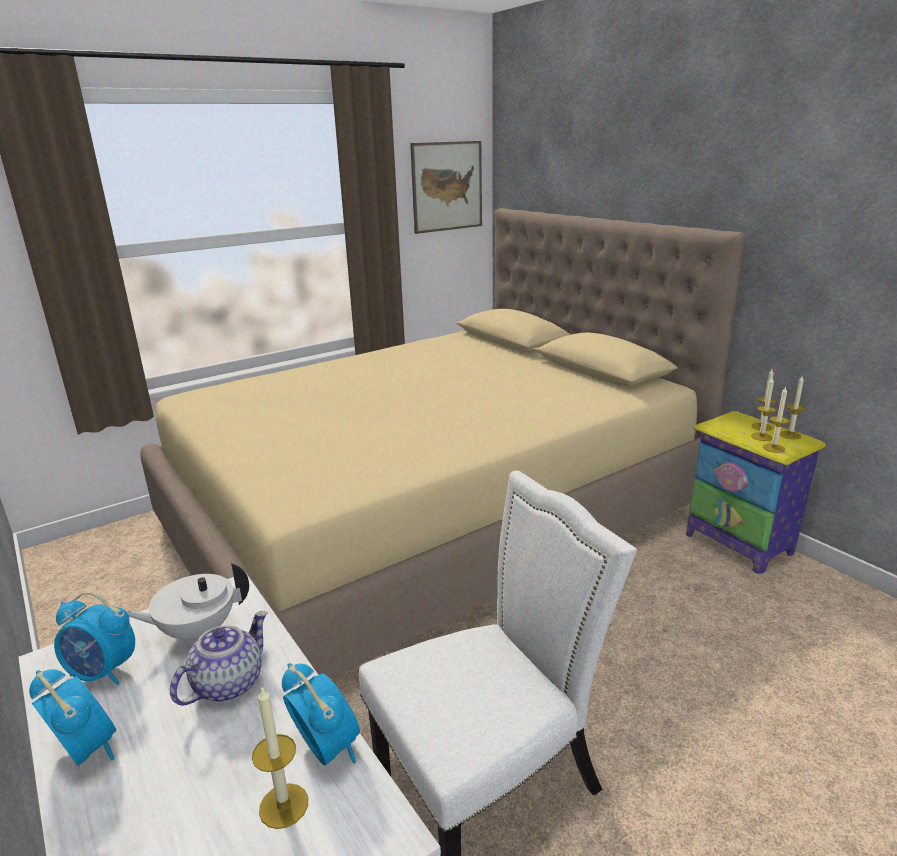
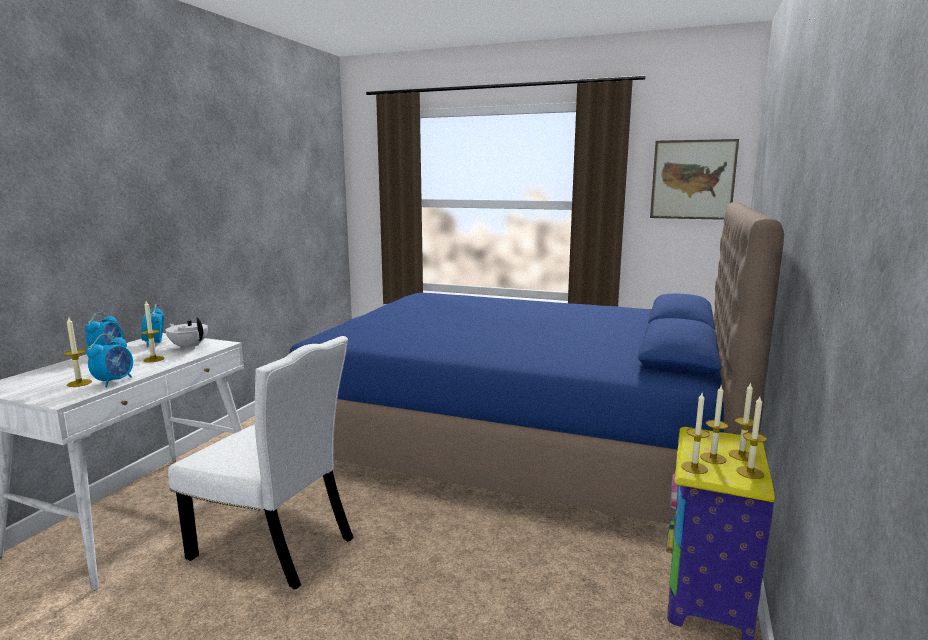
camera: 55 degrees right, 10 degrees down
(228, 683) = (153, 359): teapot -> candle
(433, 519) = (521, 440): beige bed -> blue bed

